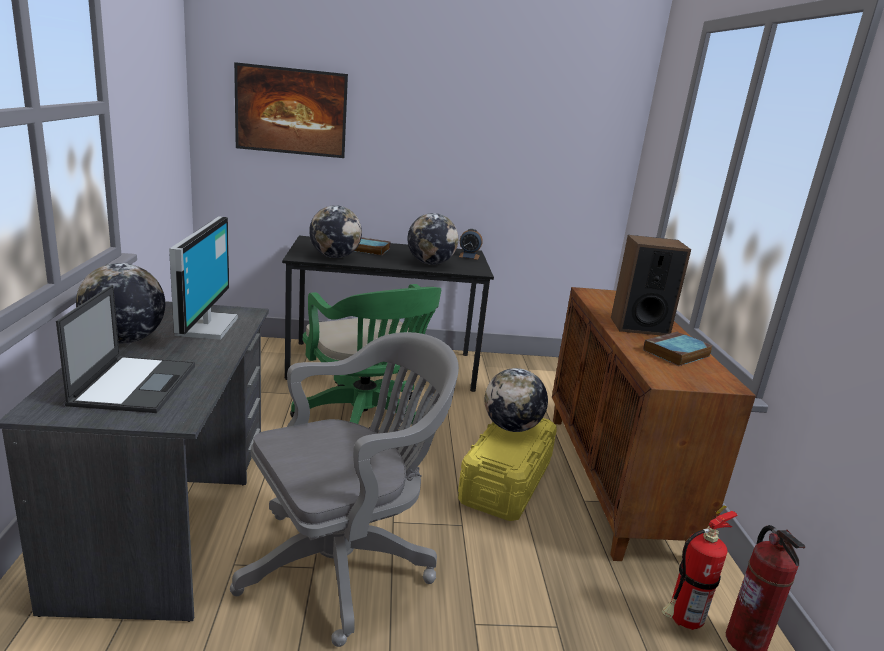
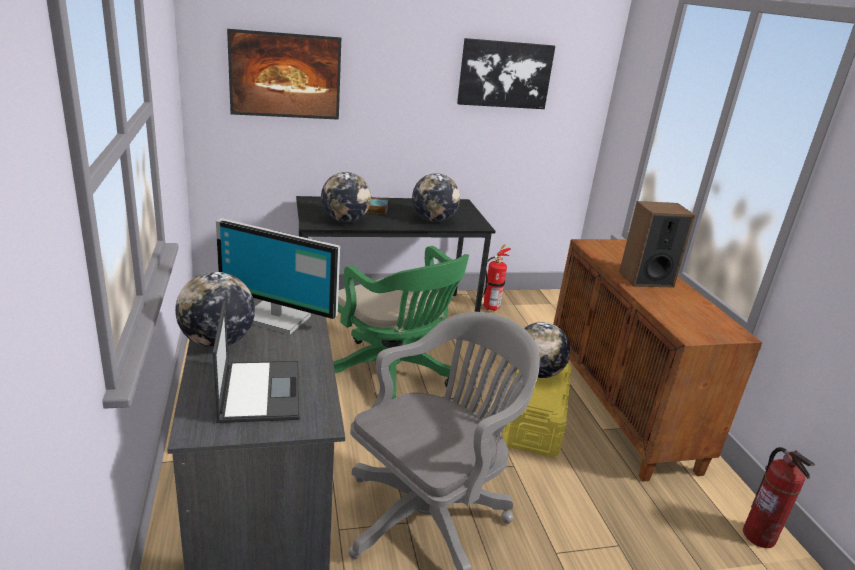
camera: 10 degrees left, 5 degrees up
(204, 326) = (277, 317): monitor -> monitor turned 120 degrees clockwise
(469, 256) = (462, 208): alarm clock -> none
(521, 118) = (505, 74): none -> picture
(676, 353) = (686, 306): book -> none
(681, 621) = (708, 526): fire extinguisher -> fire extinguisher (489, 309)

